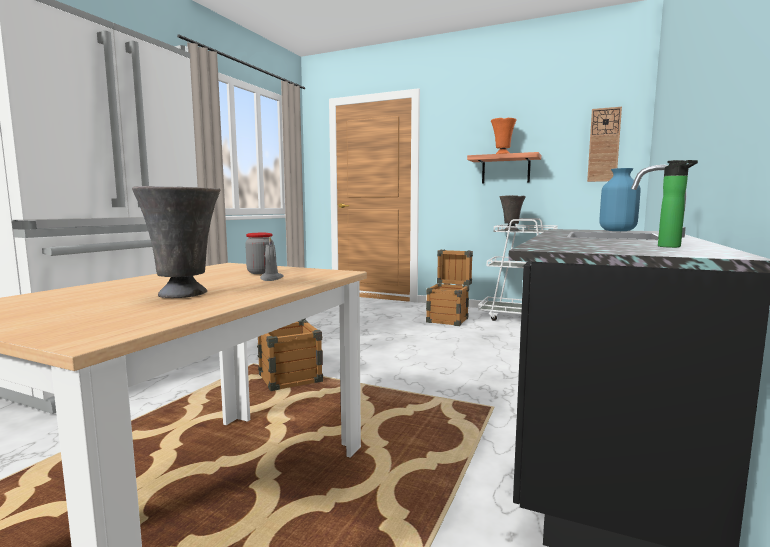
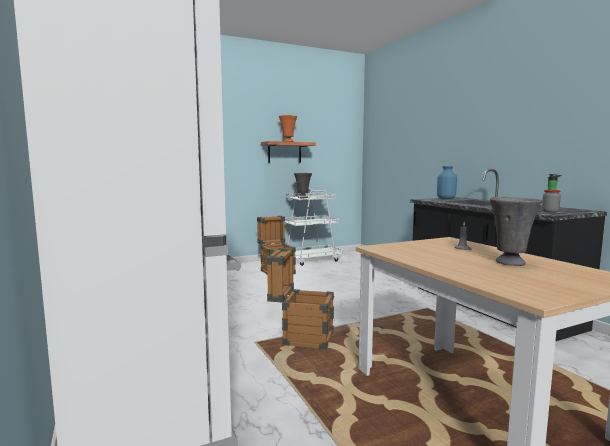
camera: 50 degrees left, 0 degrees up
(260, 272) = (429, 247): jar -> jar (550, 211)
(604, 145) = (341, 139): wall clock -> none

